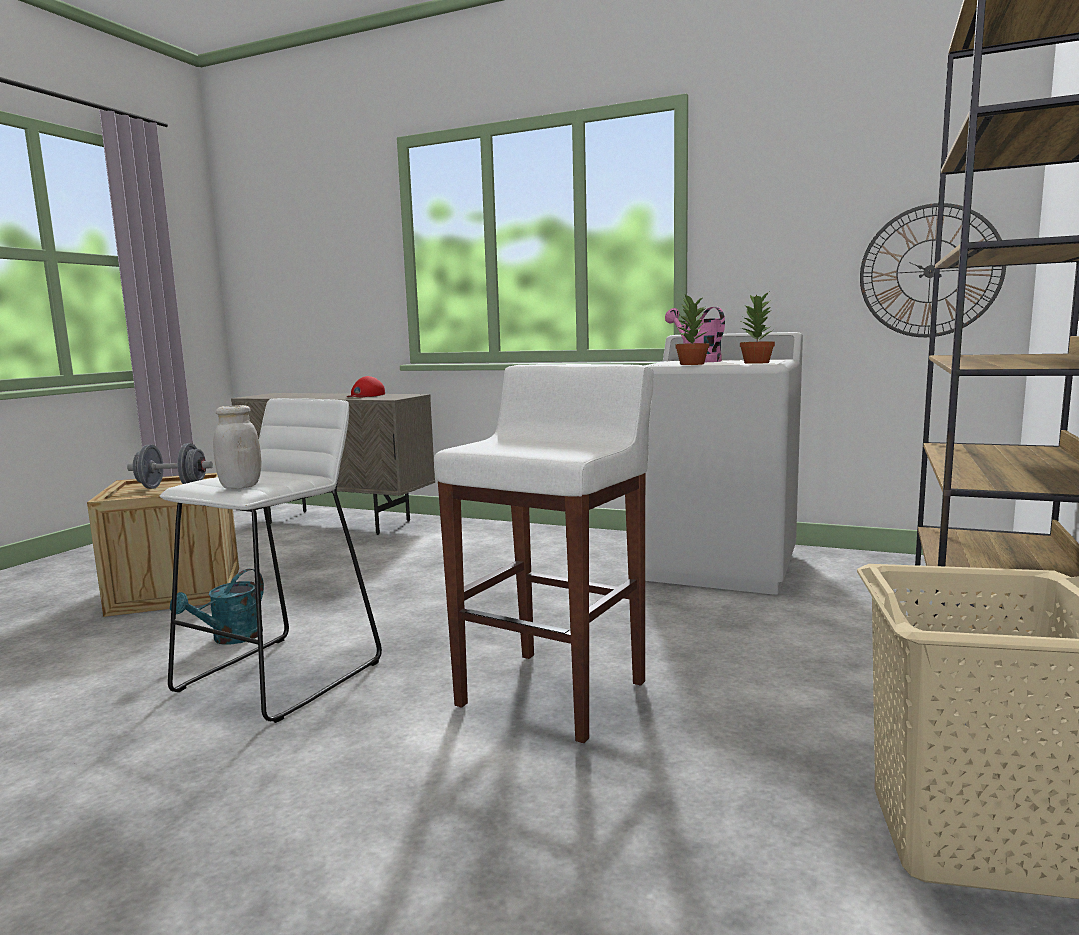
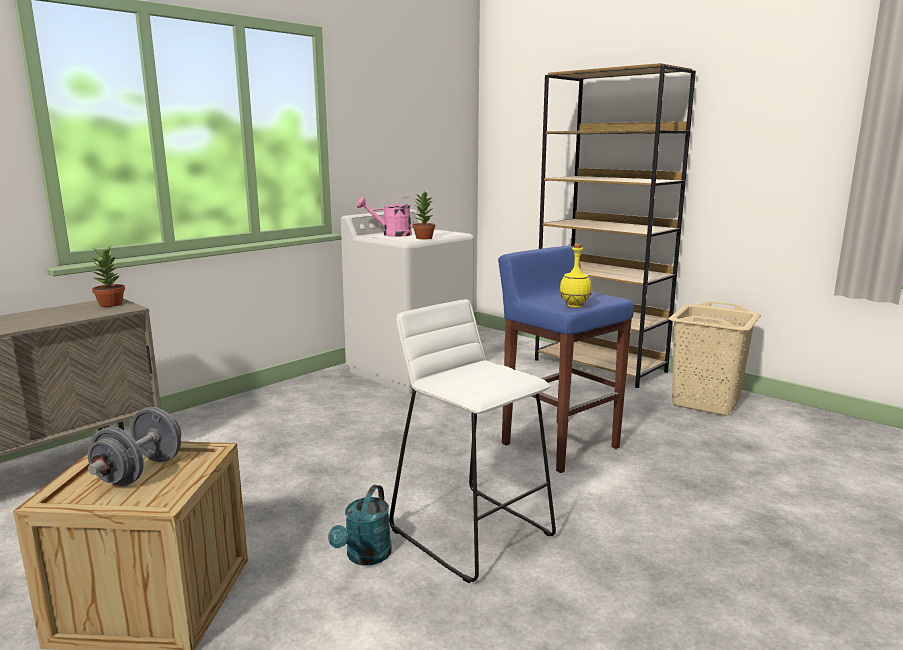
camera: 70 degrees left, 5 degrees up
(230, 638) = (365, 557): turquoise watering can -> turquoise watering can turned 60 degrees clockwise
(240, 486) = (510, 379): white jar -> none
(365, 395) = (56, 313): red cap -> none
(485, 447) = (575, 306): none -> yellow bottle
(554, 693) = (558, 445): white stool -> blue stool
(756, 363) = (445, 233): potted plant -> potted plant (111, 304)
(930, 271) = (445, 169): wall clock -> none

